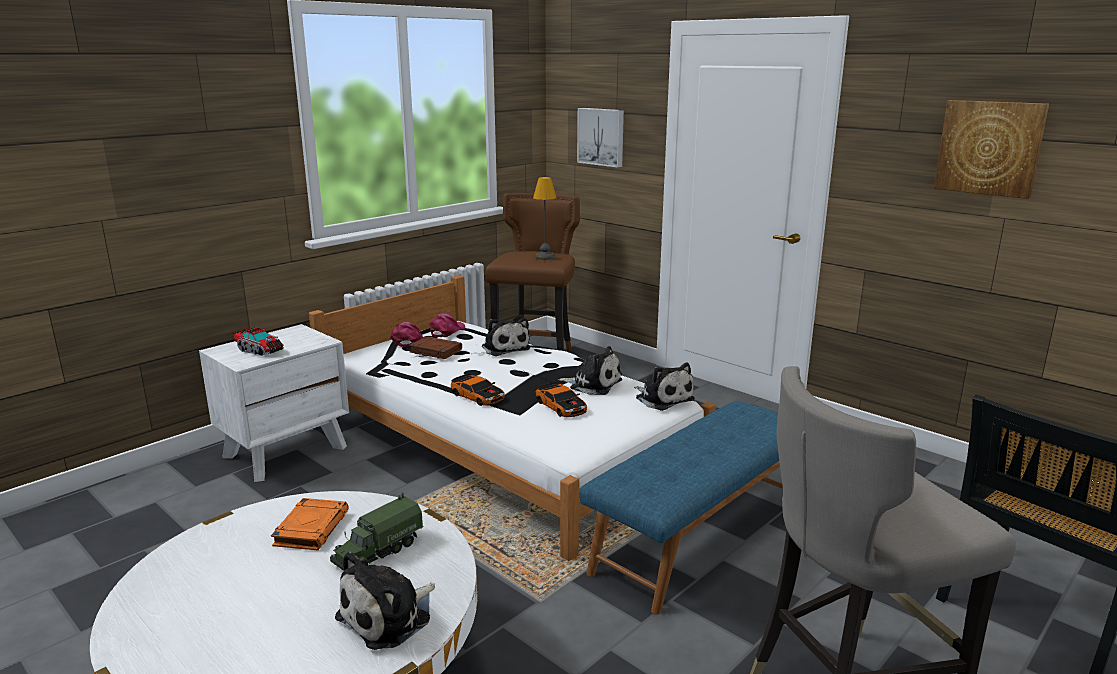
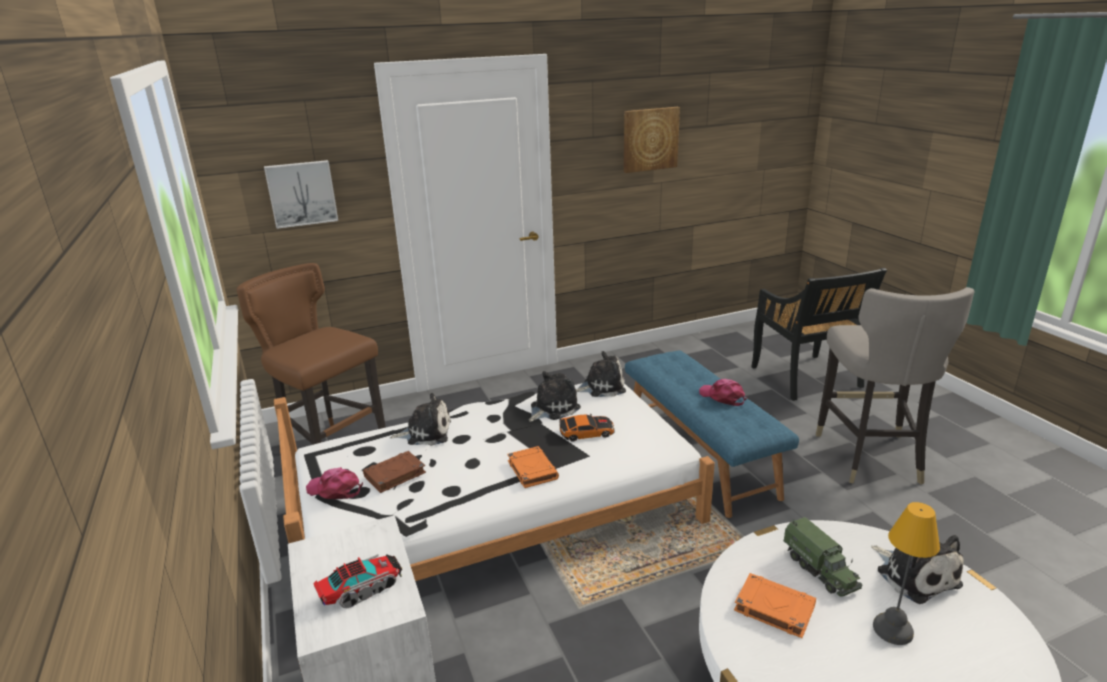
camera: 65 degrees left, 5 degrees up
(447, 331) = (337, 458): pink cap -> pink cap (722, 397)
(478, 396) = (532, 470): toy car -> orange book
(545, 257) = (328, 337): table lamp -> table lamp (892, 629)

